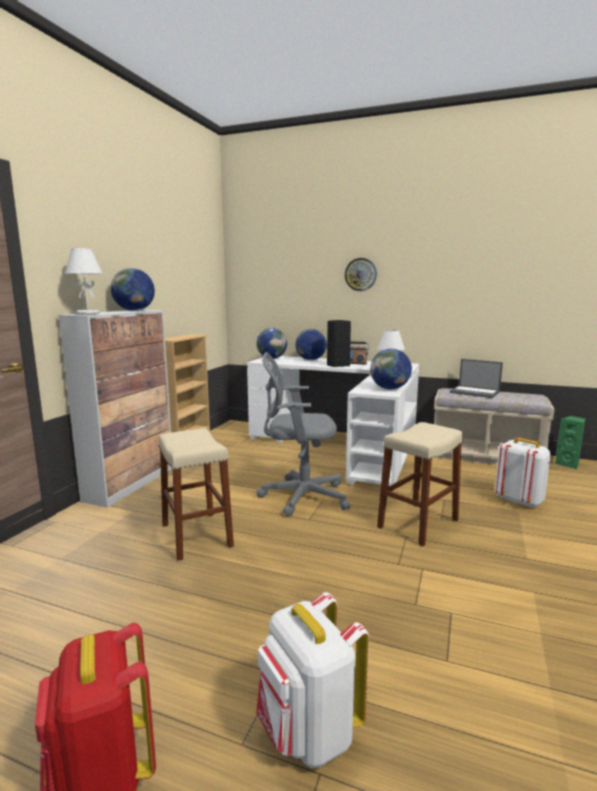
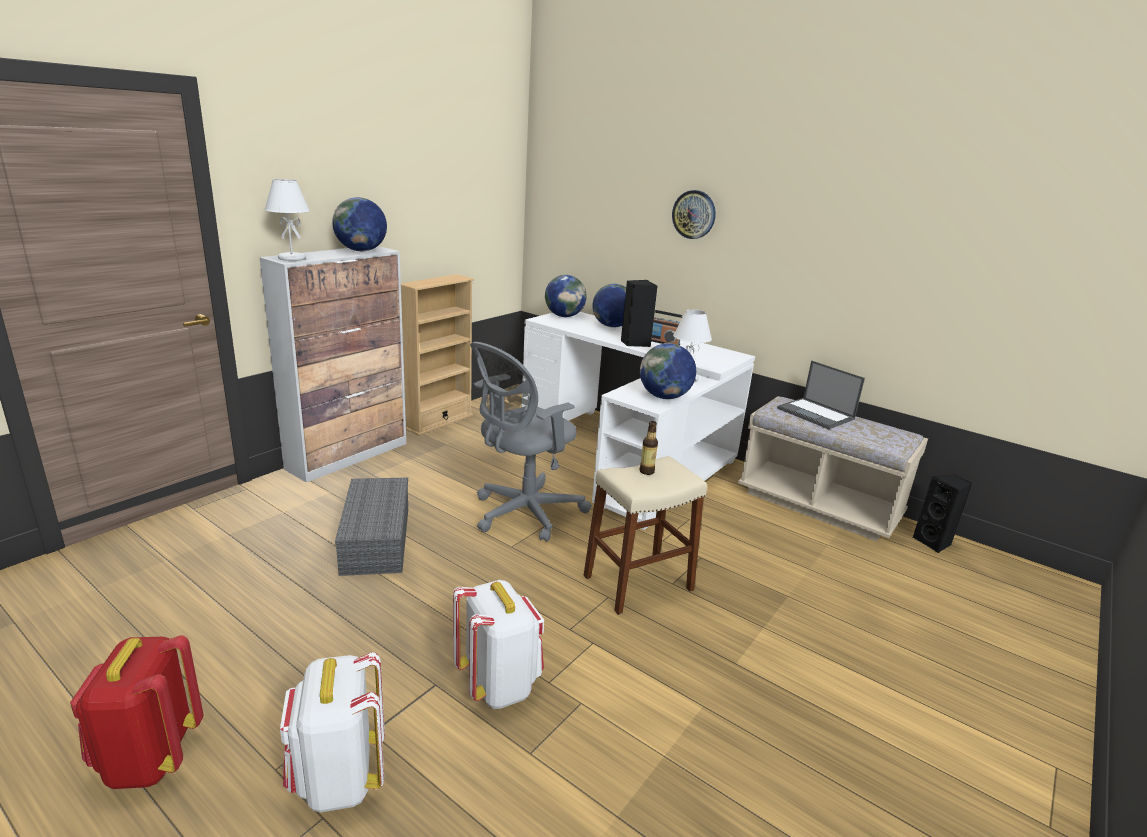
camera: 15 degrees right, 10 degrees up
(196, 535) = (375, 538): beige stool -> grey storage box
(300, 496) = (523, 514): grey office chair -> grey office chair turned 60 degrees counterclockwise
(418, 431) = (647, 471): none -> bottle
(519, 501) = (802, 582): white backpack -> white backpack (499, 684)
(568, 464) = (933, 543): green speaker -> black speaker

